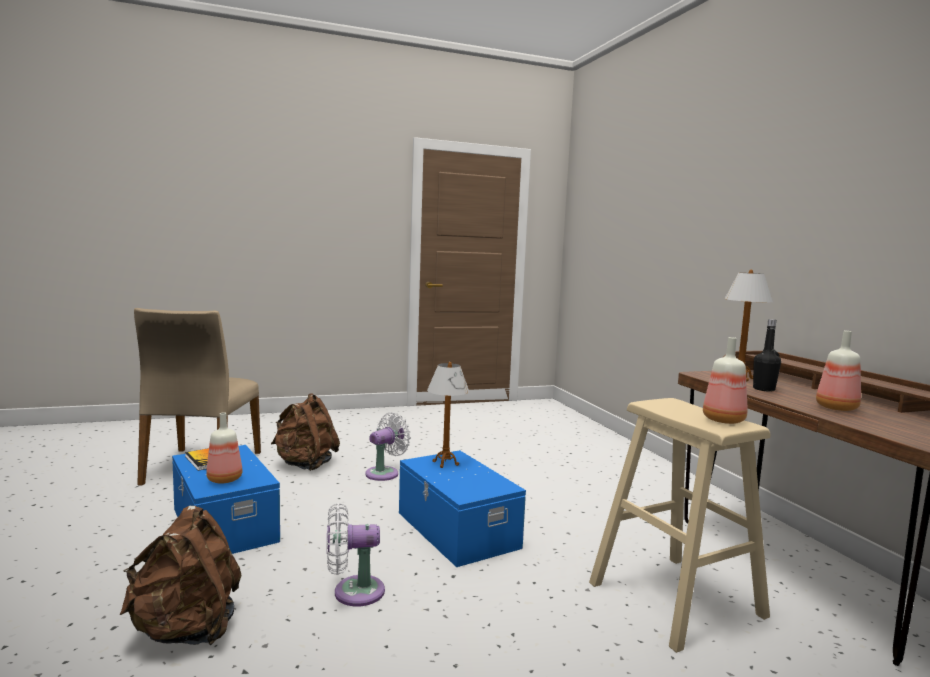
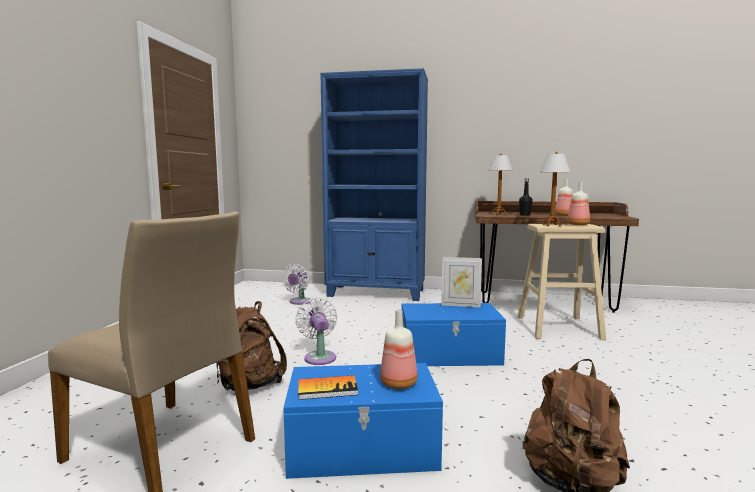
camera: 60 degrees left, 0 degrees up
(353, 592) = (526, 403): white fan -> white fan (299, 302)
(445, 463) = (426, 310): table lamp -> table lamp (551, 225)
(490, 476) = (460, 305): none -> picture frame
(619, 456) = (376, 293): none -> blue bookcase

